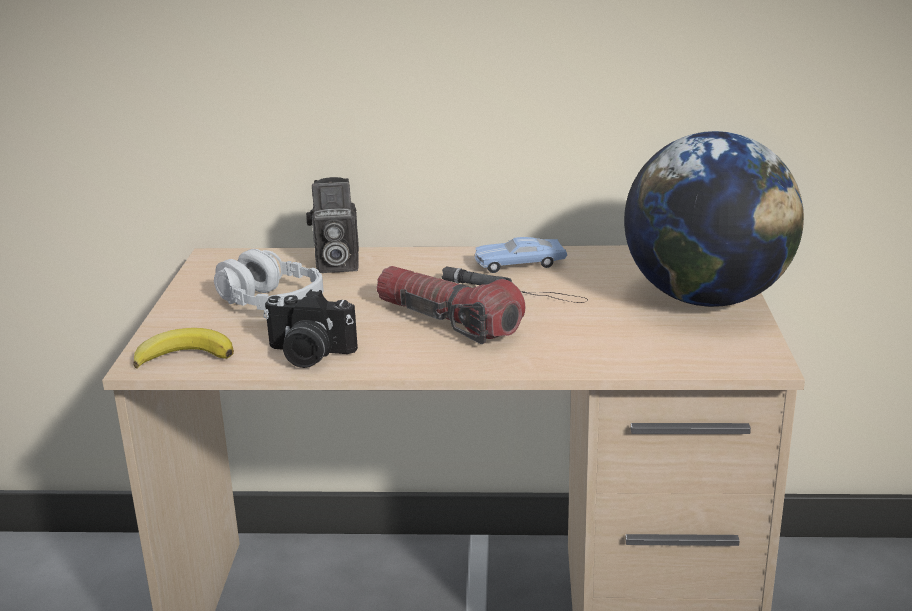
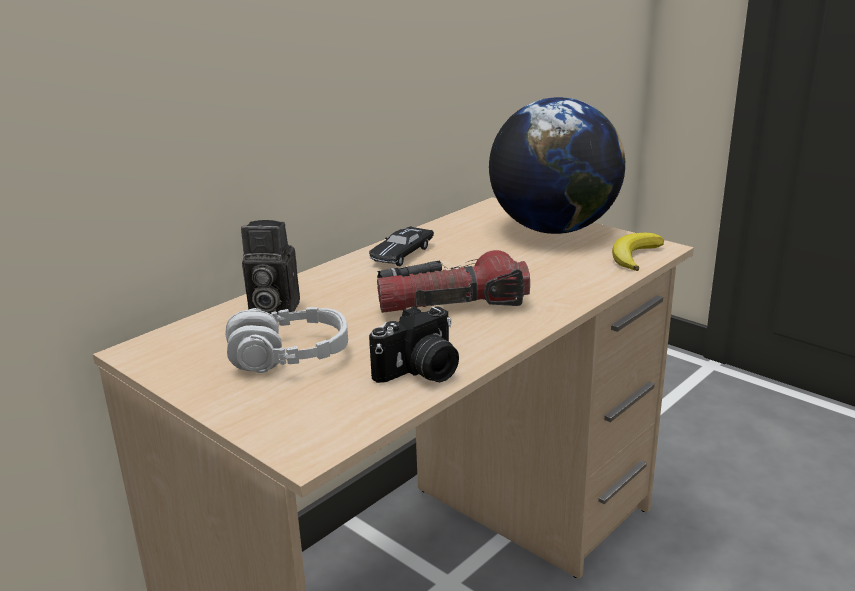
camera: 50 degrees left, 0 degrees up
(184, 355) = (325, 426): banana -> banana (634, 256)
(335, 266) = (271, 310): camera -> camera turned 60 degrees clockwise
(519, 264) = (402, 254): blue toy car -> black toy car

